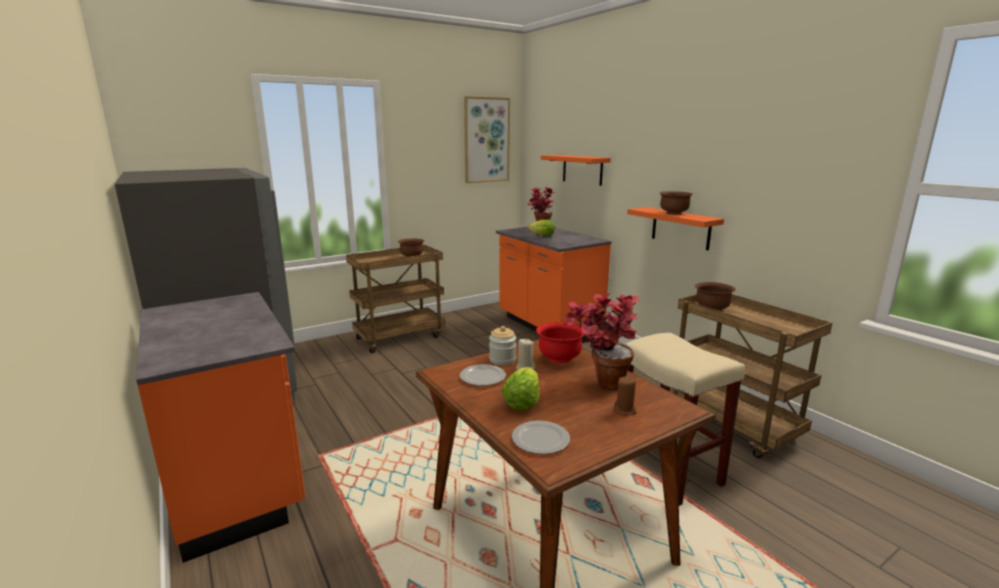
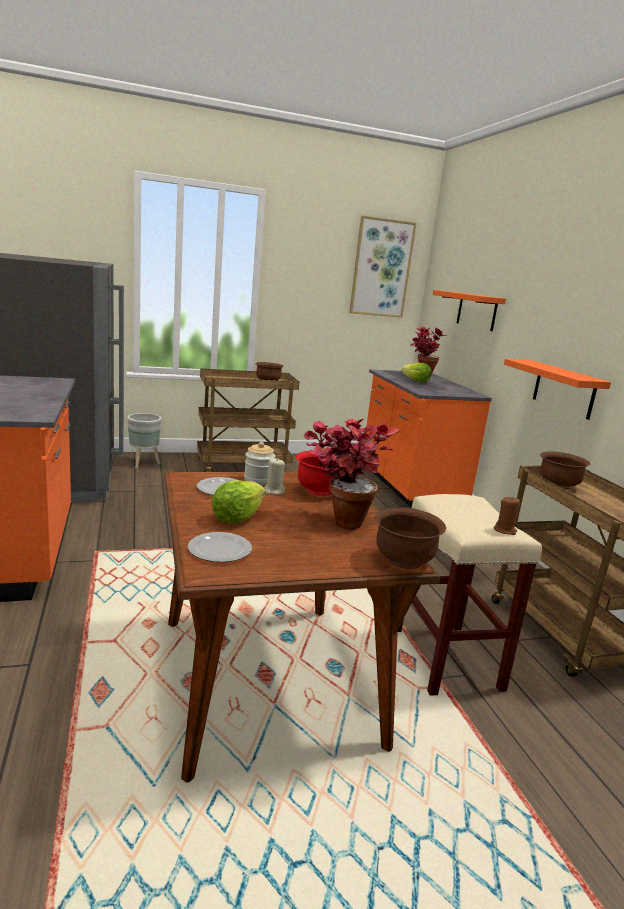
camera: 15 degrees right, 0 degrees up
(307, 354) = (144, 464): none -> grey planter
(625, 410) = (337, 548): brown candle -> brown candle (505, 530)
(673, 213) = (554, 369): brown bowl -> brown bowl (403, 561)

